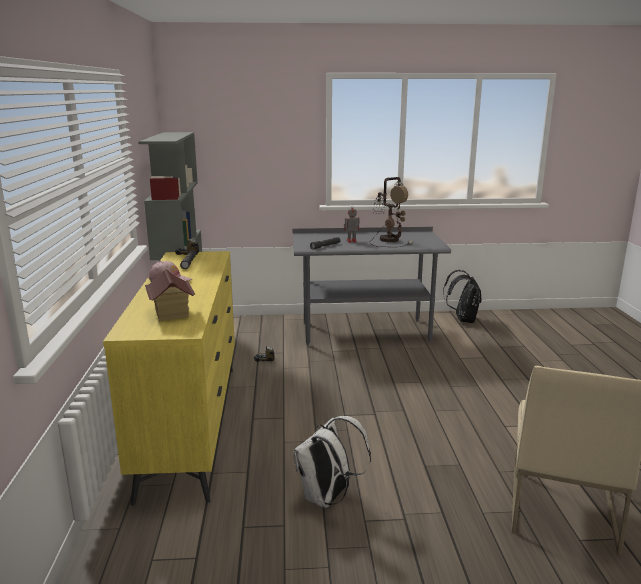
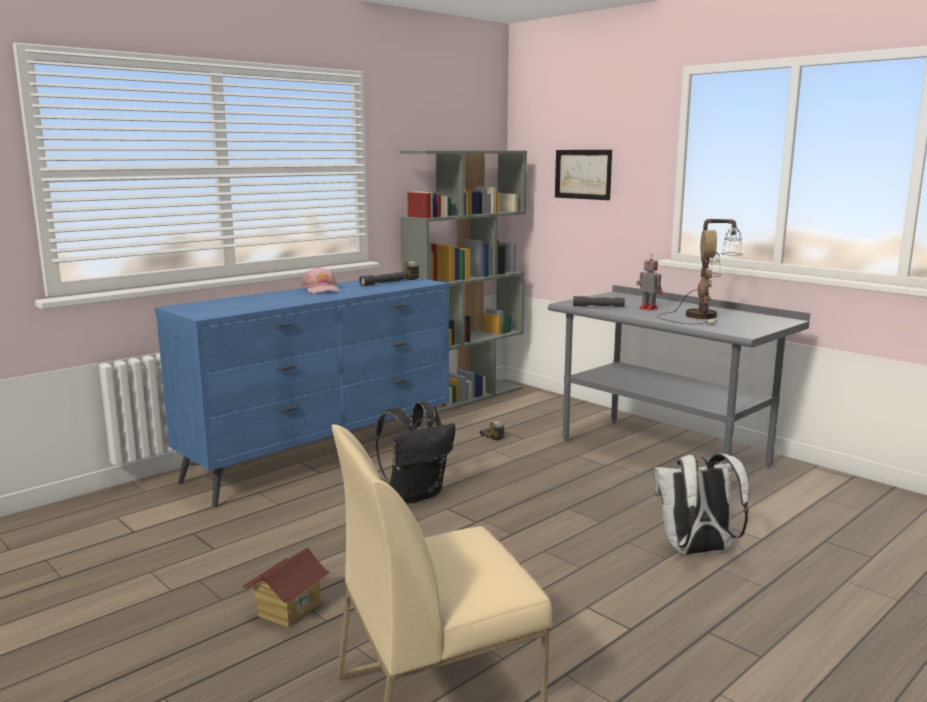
camera: 50 degrees right, 5 degrees down
(171, 313) = (240, 305): toy house -> toy house (288, 610)
(192, 424) = (323, 456): yellow dresser -> blue dresser
(245, 149) = (583, 174): none -> picture
(328, 497) = (280, 552): white backpack -> white backpack (696, 551)
(463, 320) = (848, 492): black backpack -> black backpack (416, 494)

